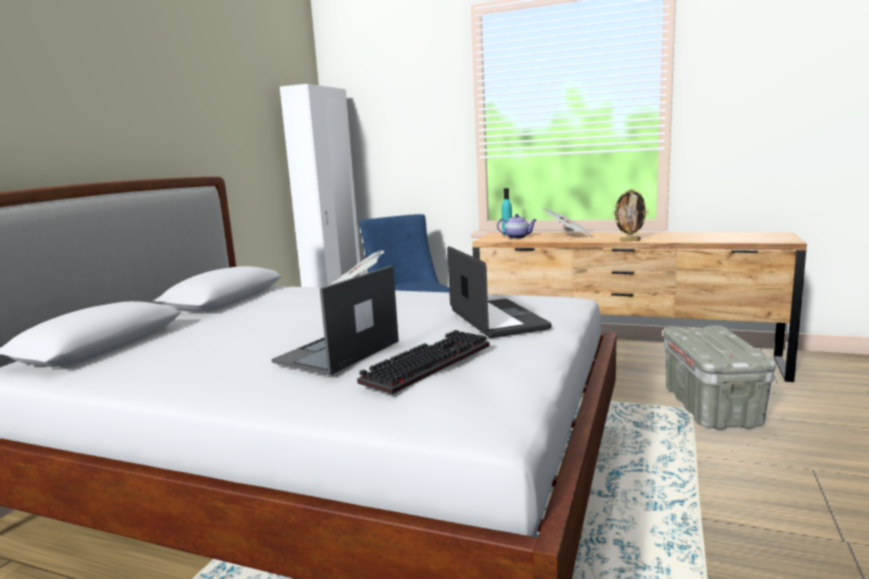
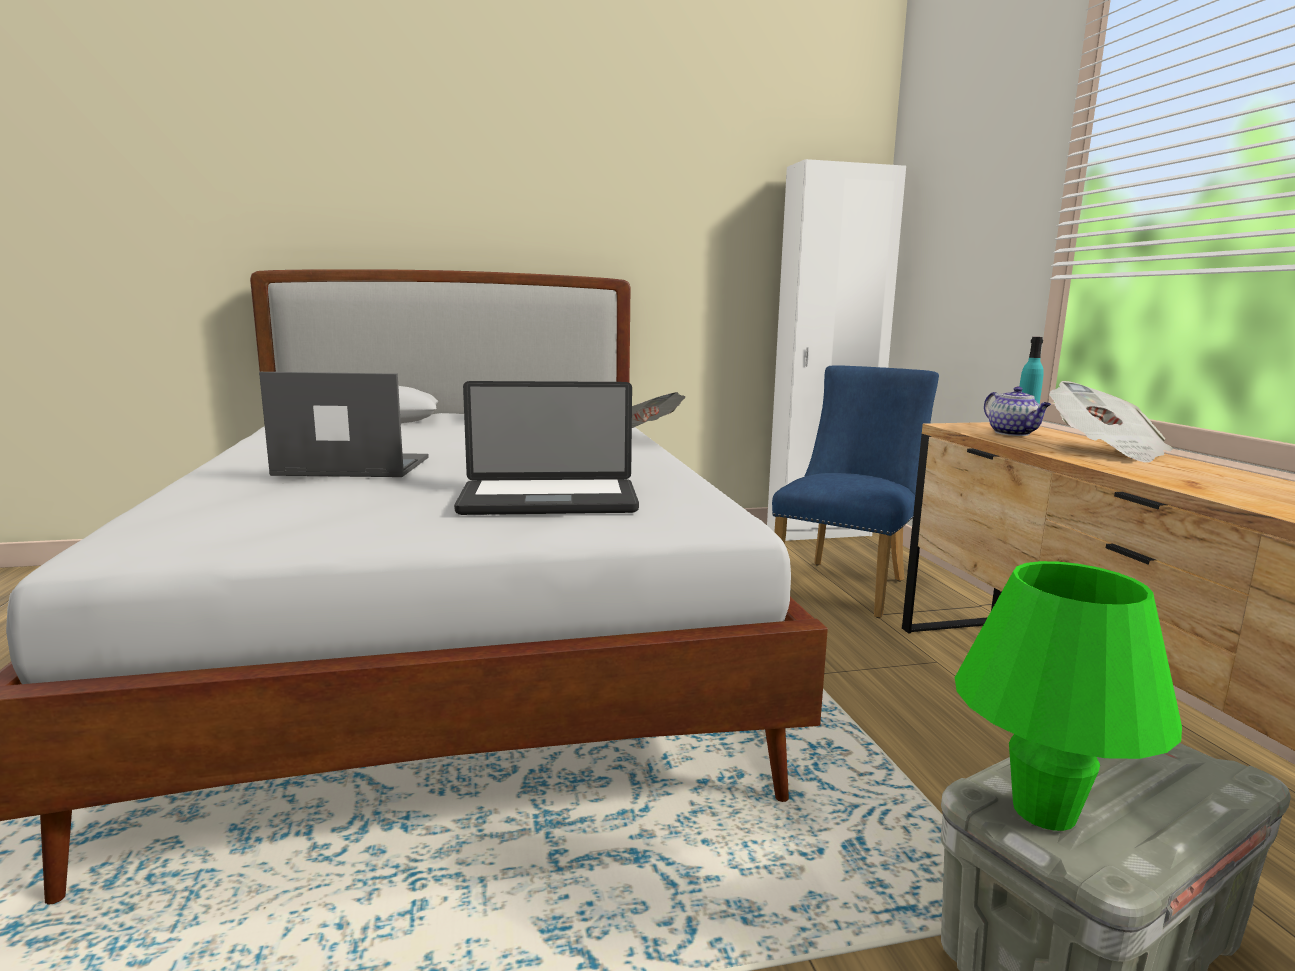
camera: 55 degrees right, 0 degrees up
(427, 362) = (315, 495): keyboard -> none
(497, 320) = (549, 500): laptop -> laptop turned 45 degrees clockwise
(629, 240) = (1172, 484): picture frame -> none
(726, 355) = (1044, 811): none -> green table lamp

